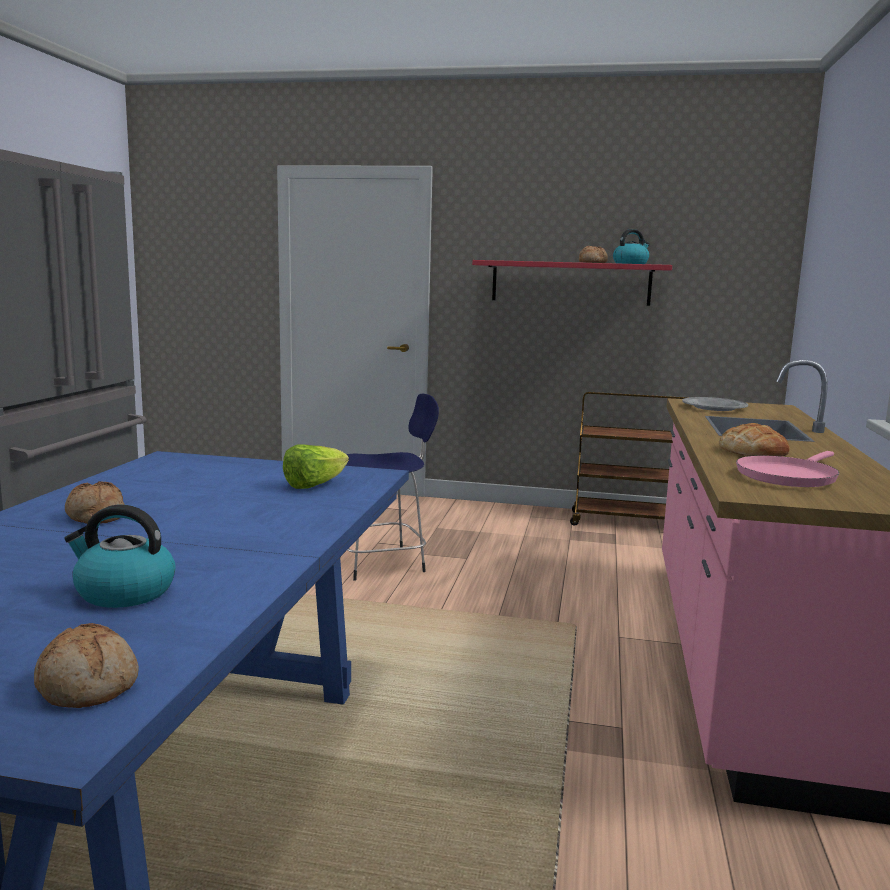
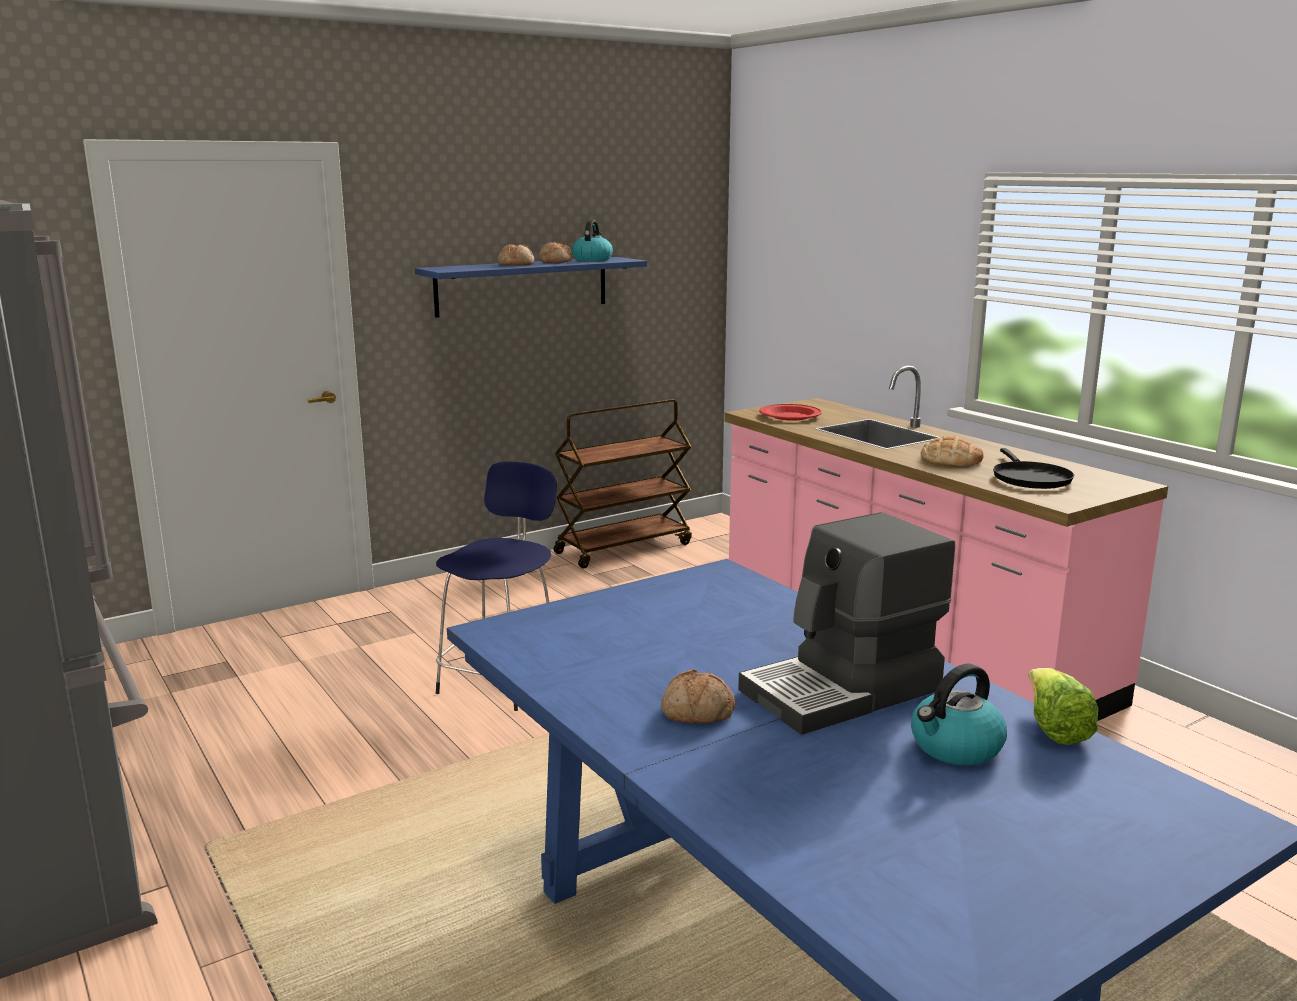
camera: 45 degrees left, 5 degrees up
(88, 685) = (1149, 799): bread -> bread (516, 264)
(195, 542) = (844, 691): none -> coffee machine
(314, 485) = (724, 603): lettuce -> lettuce (1054, 729)
(570, 283) = (522, 286): red shelf -> blue shelf
(714, 407) = (790, 416): grey plate -> red plate
(788, 476) = (1029, 478): pink frying pan -> black frying pan

